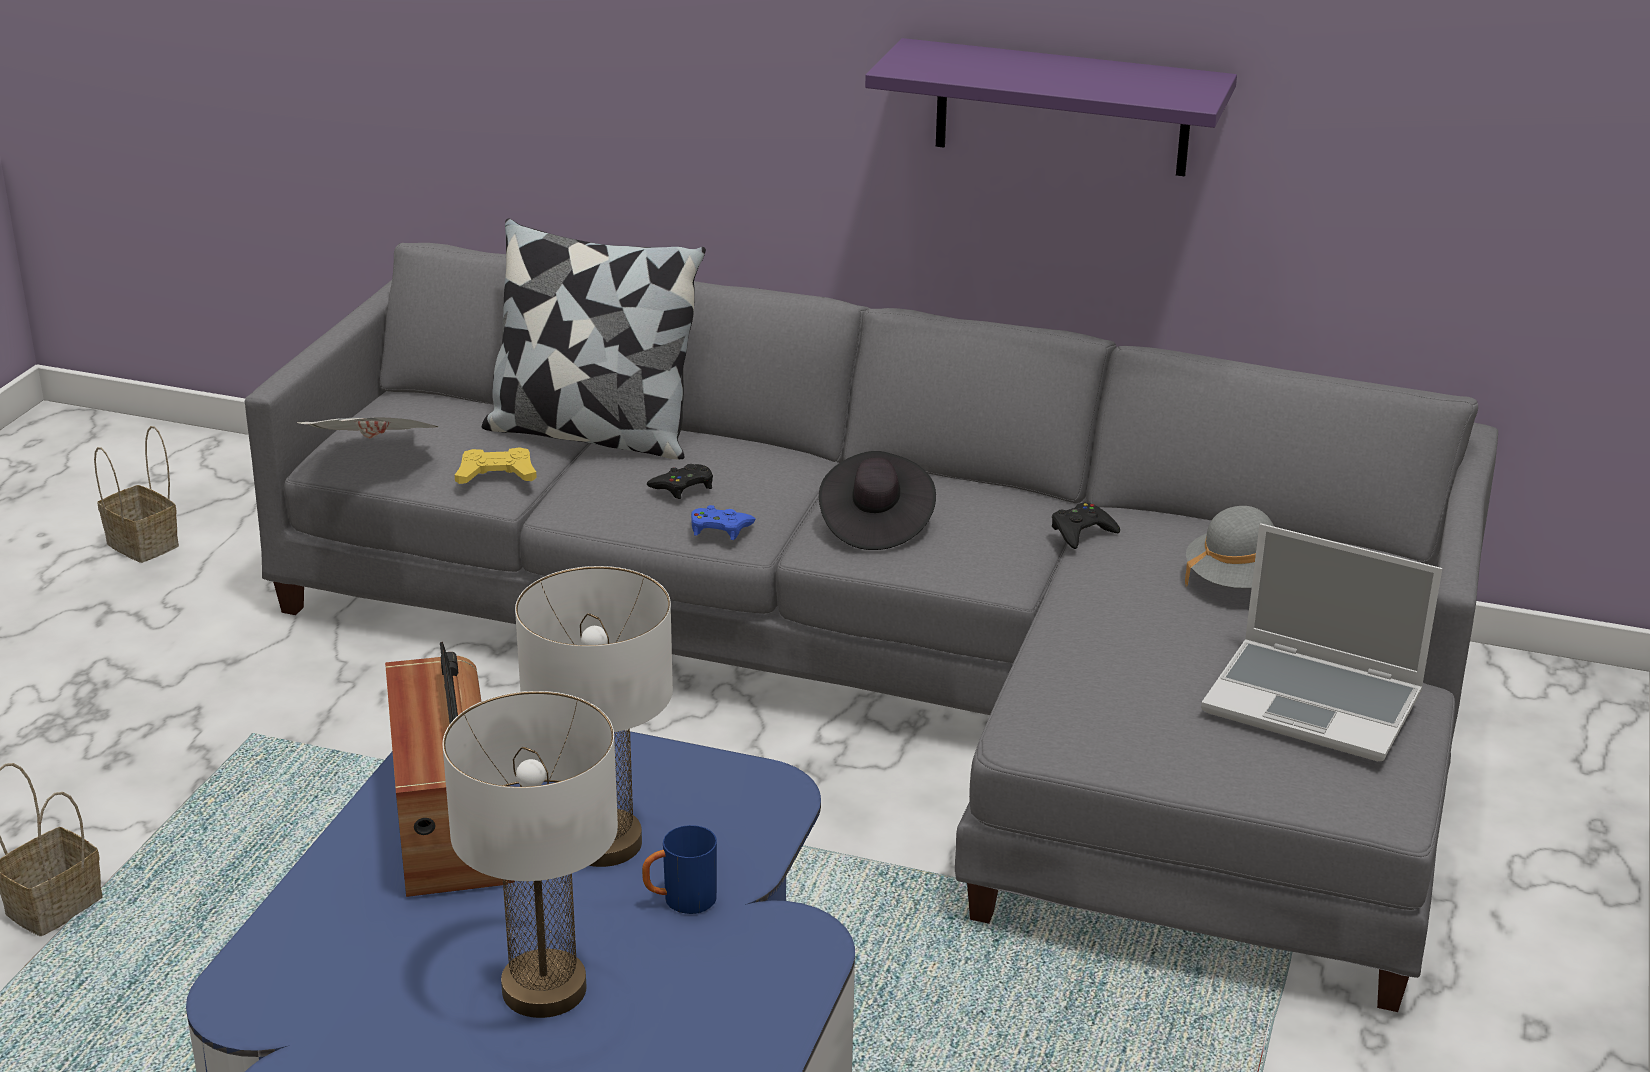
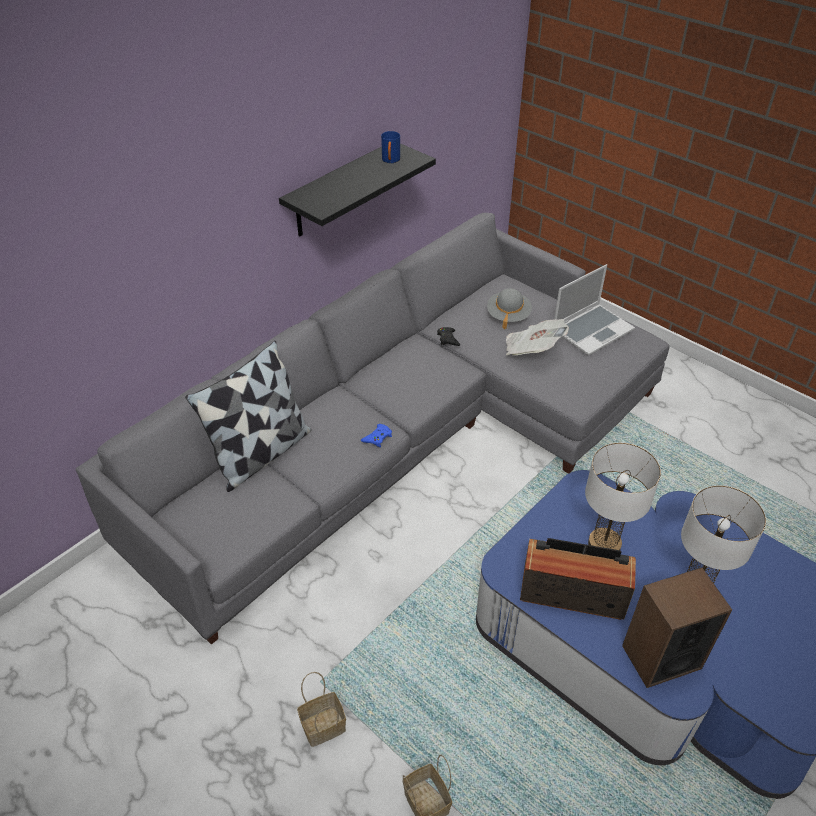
camera: 65 degrees left, 15 degrees up
(145, 545) = (89, 697): basket -> basket (324, 725)
(331, 962) = (661, 656): none -> speaker
(375, 458) = (231, 542): newspaper -> newspaper (532, 349)
(496, 475) = (281, 498): yellow game controller -> none
(680, 901) = (649, 532): blue mug -> blue mug (390, 161)
(683, 486) = (338, 437): black game controller -> none
(875, 524) = (407, 390): black hat -> none
(1062, 108) = (340, 190): purple shelf -> black shelf

